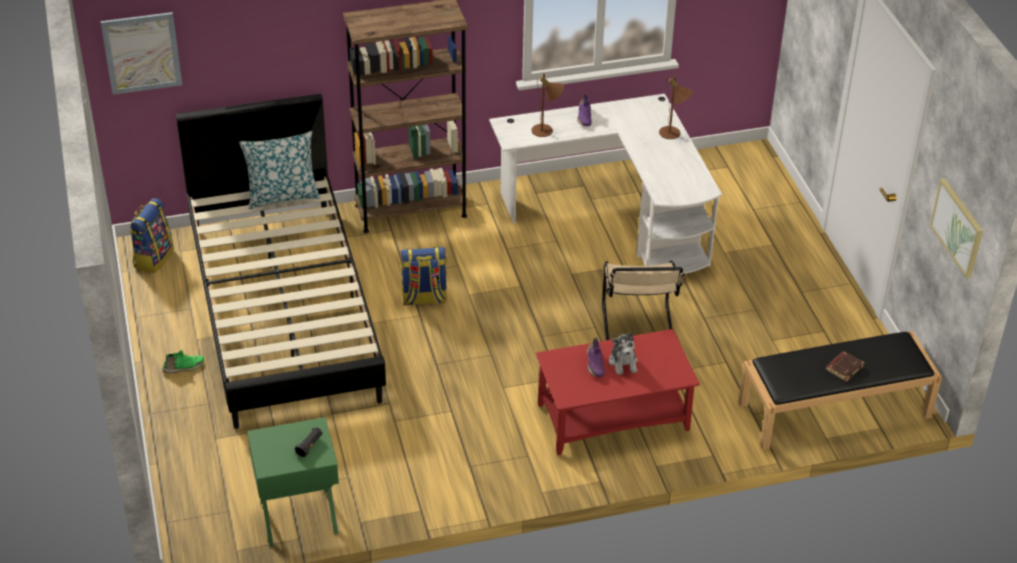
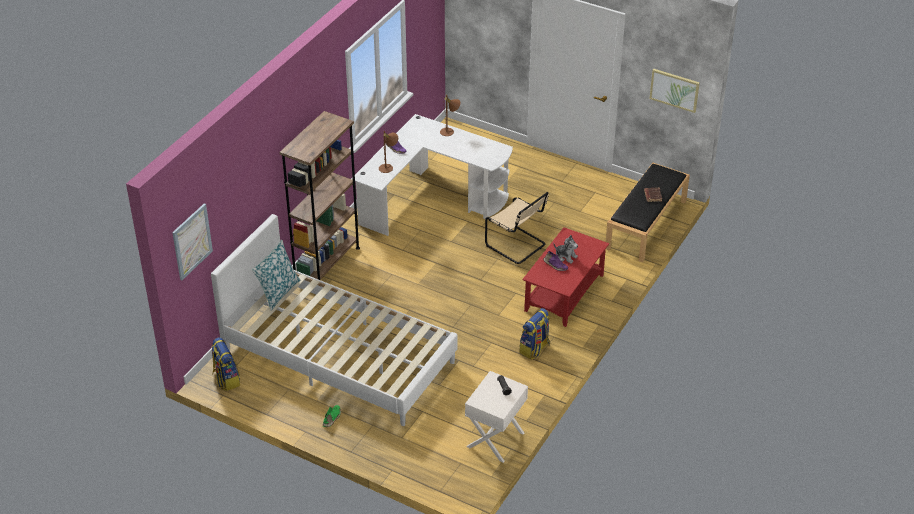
camera: 45 degrees left, 0 degrees up
(283, 310) = (338, 355): black bed -> white bed
(298, 517) = (496, 440): green nightstand -> white nightstand
(424, 298) = (399, 301): backpack -> backpack (534, 349)

